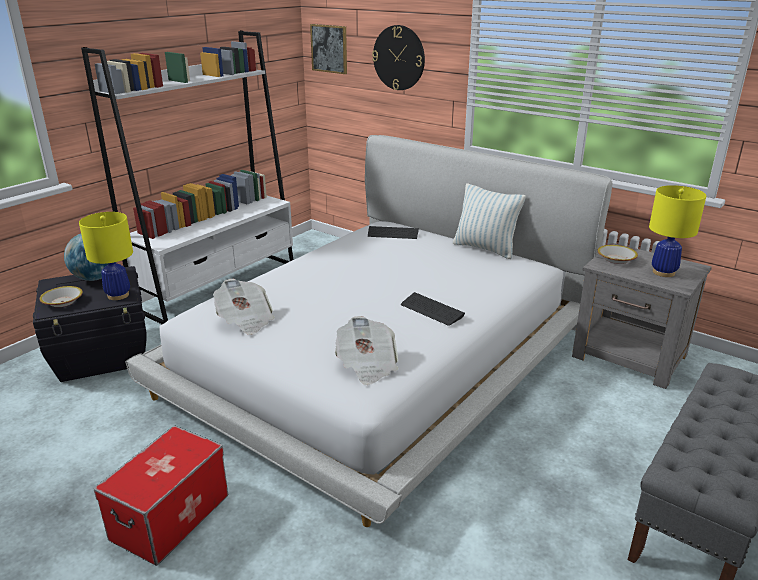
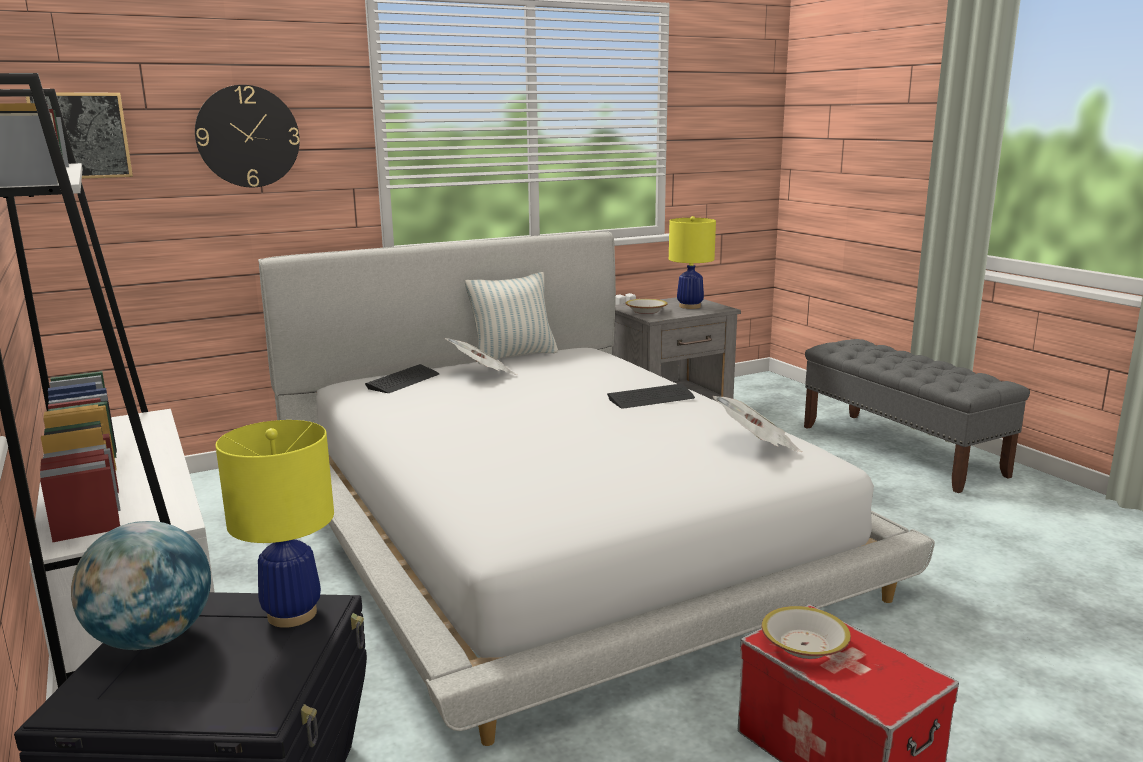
camera: 65 degrees left, 10 degrees down
(62, 302) = (229, 689): bowl -> bowl (804, 645)
(245, 320) = (575, 494): newspaper -> newspaper (482, 374)

